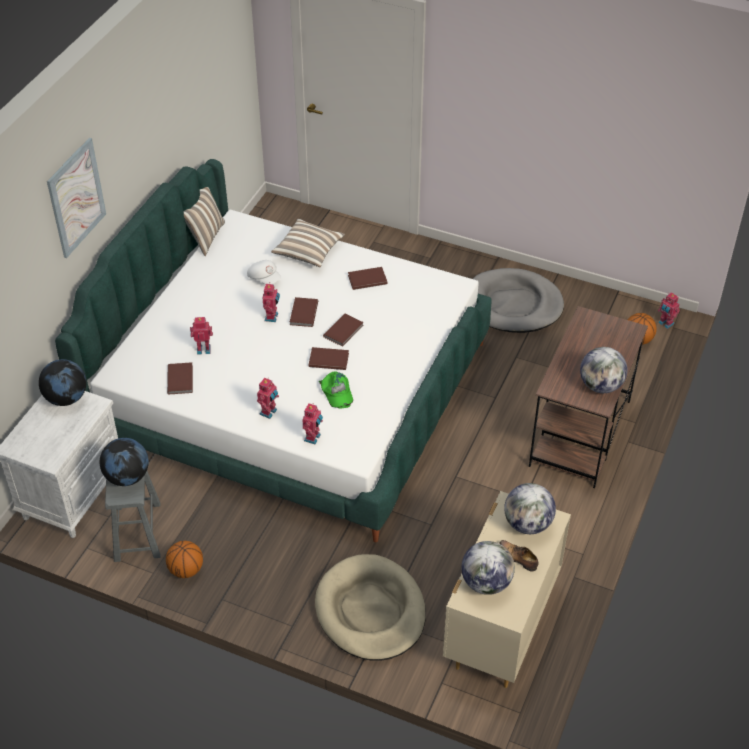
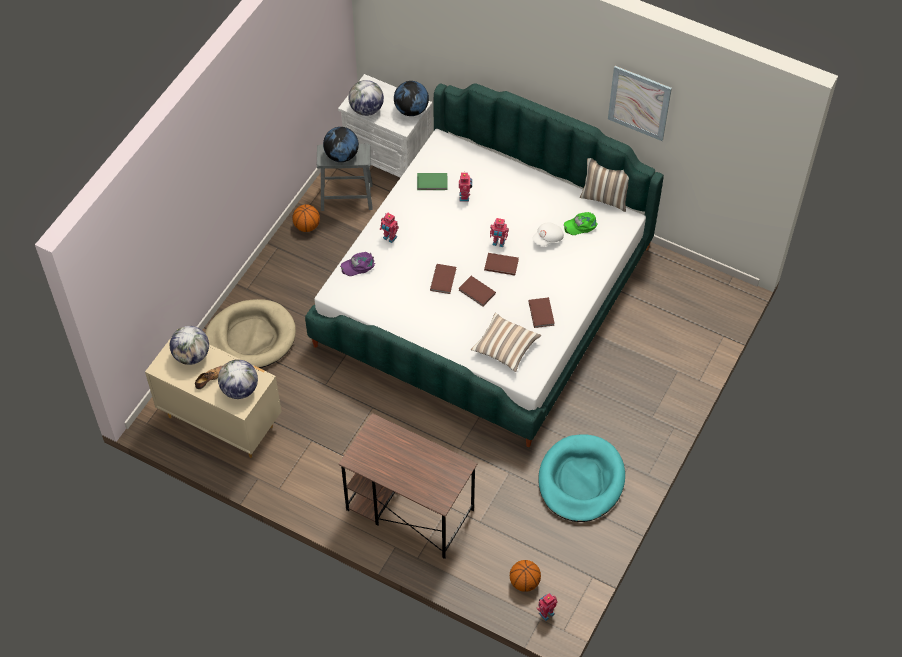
camera: 95 degrees right, 10 degrees up
(76, 197) = (505, 42): picture -> picture (639, 103)
(181, 379) = (432, 183): brown book -> green book
(308, 251) = (582, 272): pillow -> pillow (505, 348)
(313, 438) = (358, 265): toy robot -> purple cap
(336, 392) = (405, 283): green cap -> green cap (581, 225)
(513, 304) = (581, 480): grey dog bed -> turquoise dog bed
(600, 386) = (374, 463): globe -> globe (366, 109)

